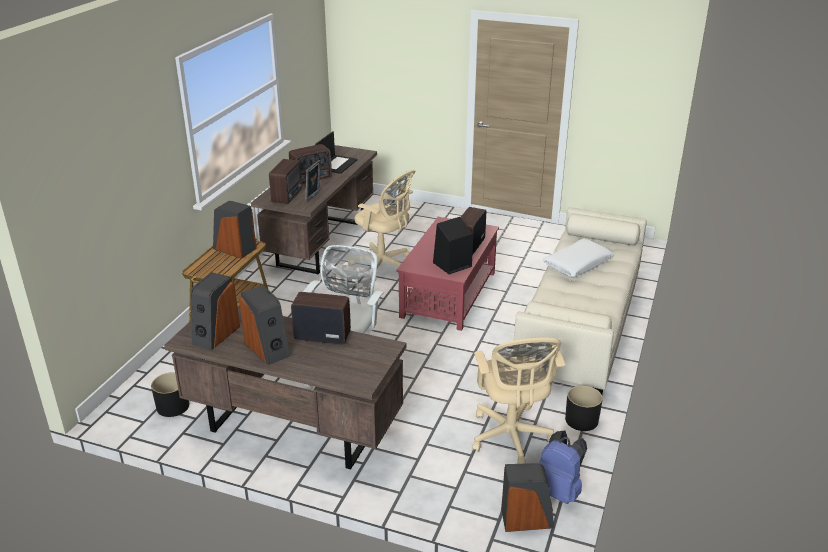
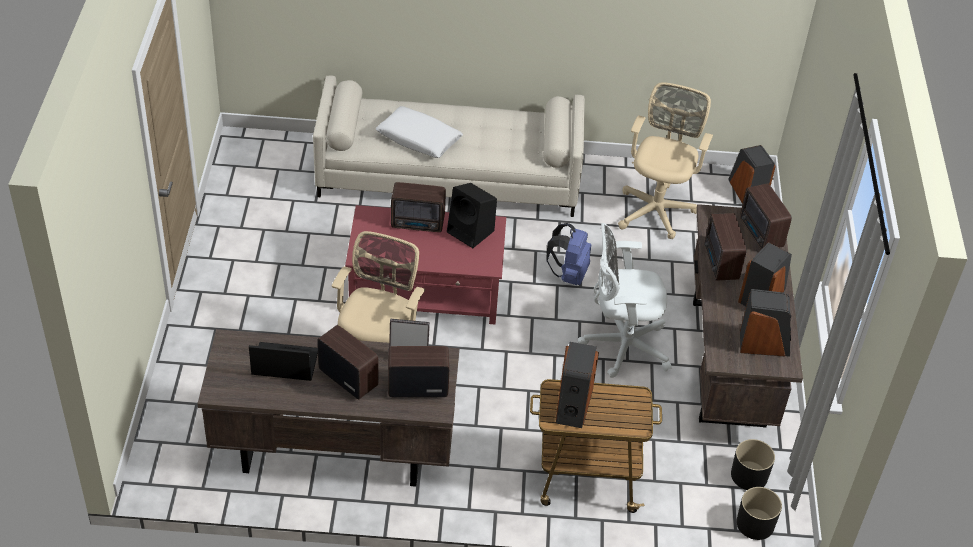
camera: 110 degrees left, 15 degrees up
(345, 369) = (760, 234): none -> radio
(511, 438) = (657, 209): beige office chair -> beige office chair turned 45 degrees counterclockwise
(558, 491) = (705, 176): blue backpack -> blue backpack (568, 274)
(581, 420) = (609, 167): black planter -> black planter (755, 524)

